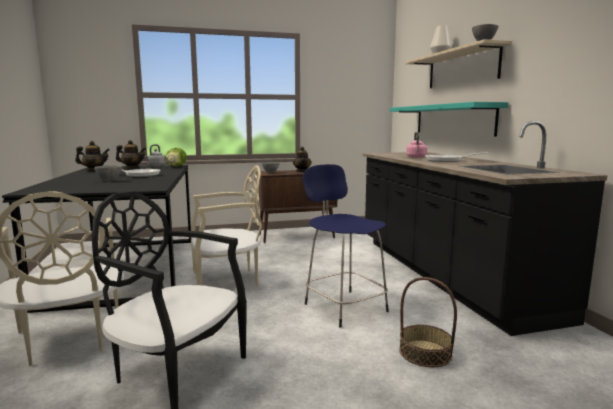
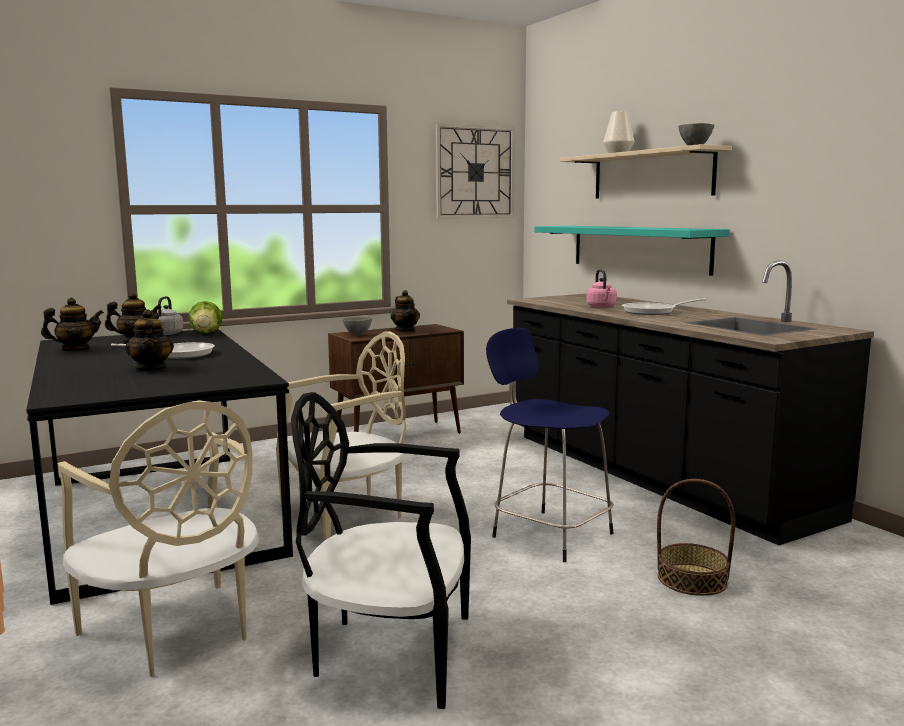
camera: 15 degrees left, 0 degrees up
(109, 180) = (152, 369): grey bowl -> teapot
(358, 75) = (475, 172): none -> wall clock

